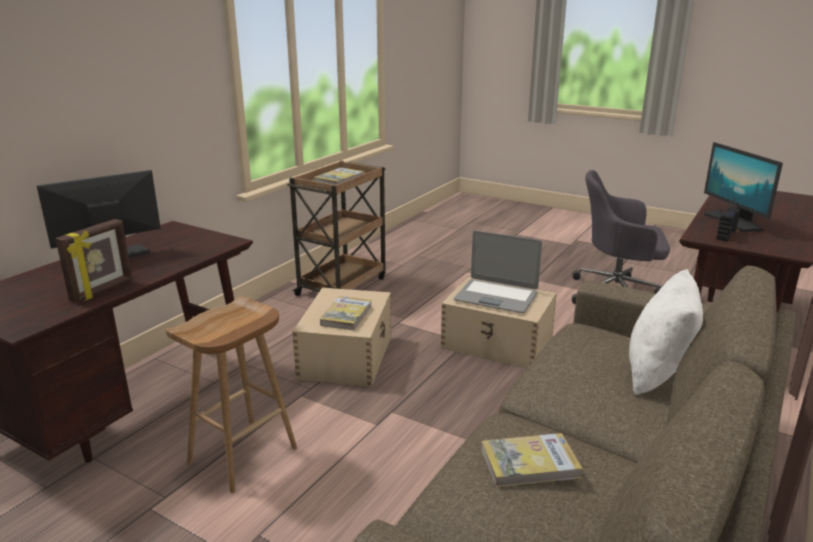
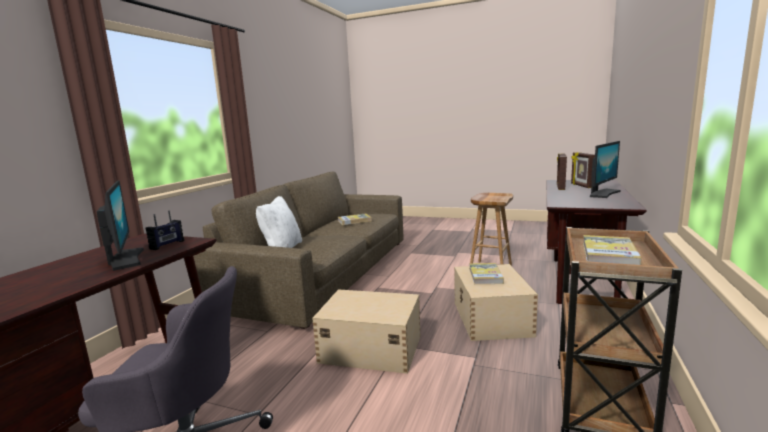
camera: 170 degrees right, 10 degrees down
(57, 290) = (581, 186): none -> picture frame
(496, 297) = (371, 305): laptop -> none

